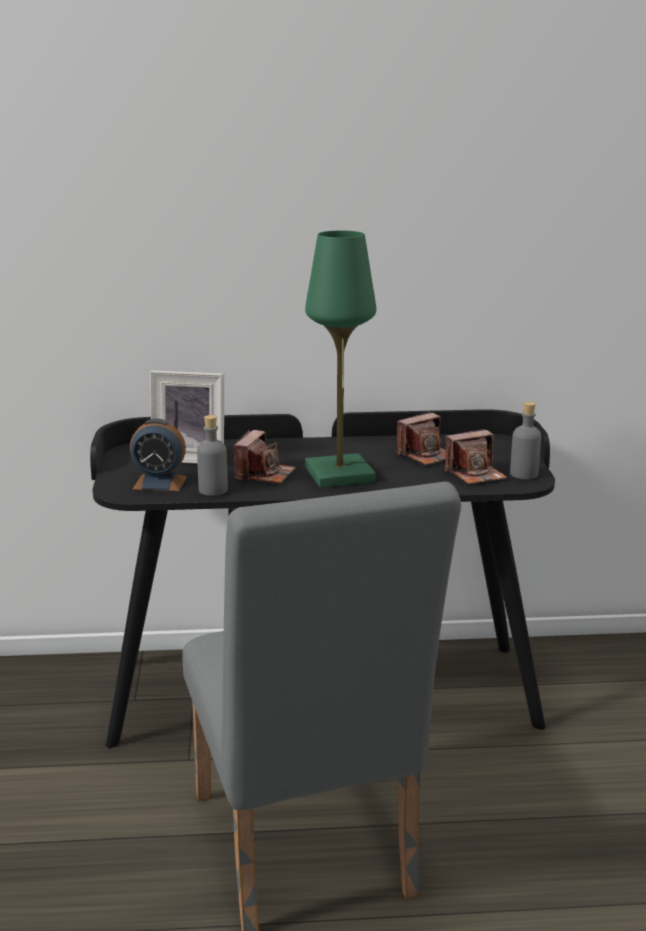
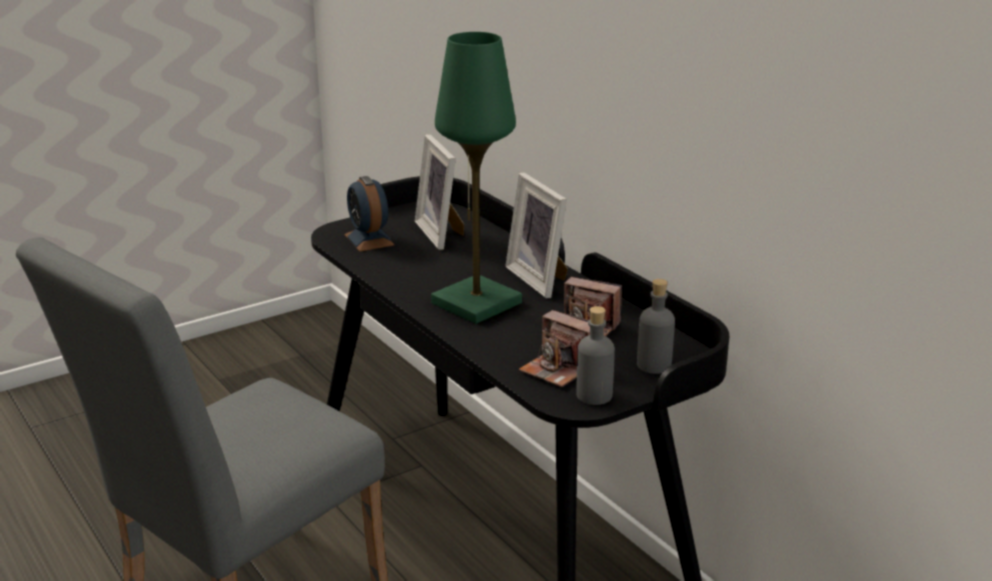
camera: 60 degrees right, 5 degrees up
(213, 490) = (375, 263): grey bottle -> grey bottle (654, 365)
(264, 474) = (437, 272): camera -> none
(326, 448) = (541, 279): none -> picture frame

